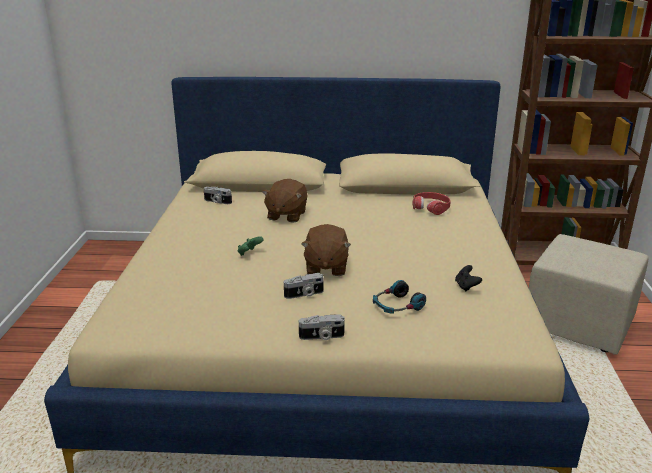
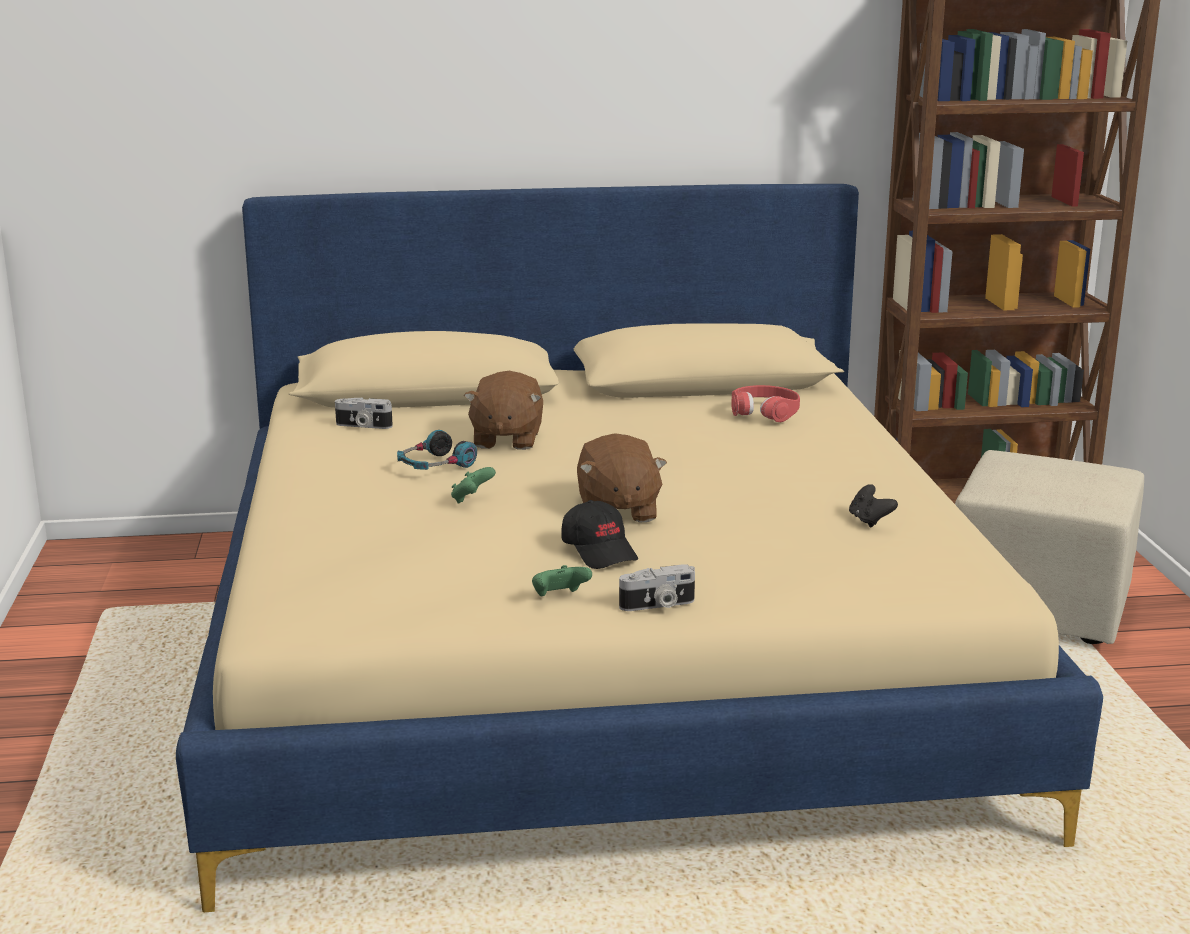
camera: 10 degrees left, 5 degrees down
(268, 326) = (559, 597): none -> green game controller
(304, 294) = (600, 551): camera -> black cap
(397, 306) = (765, 555): headphones -> headphones (435, 465)

